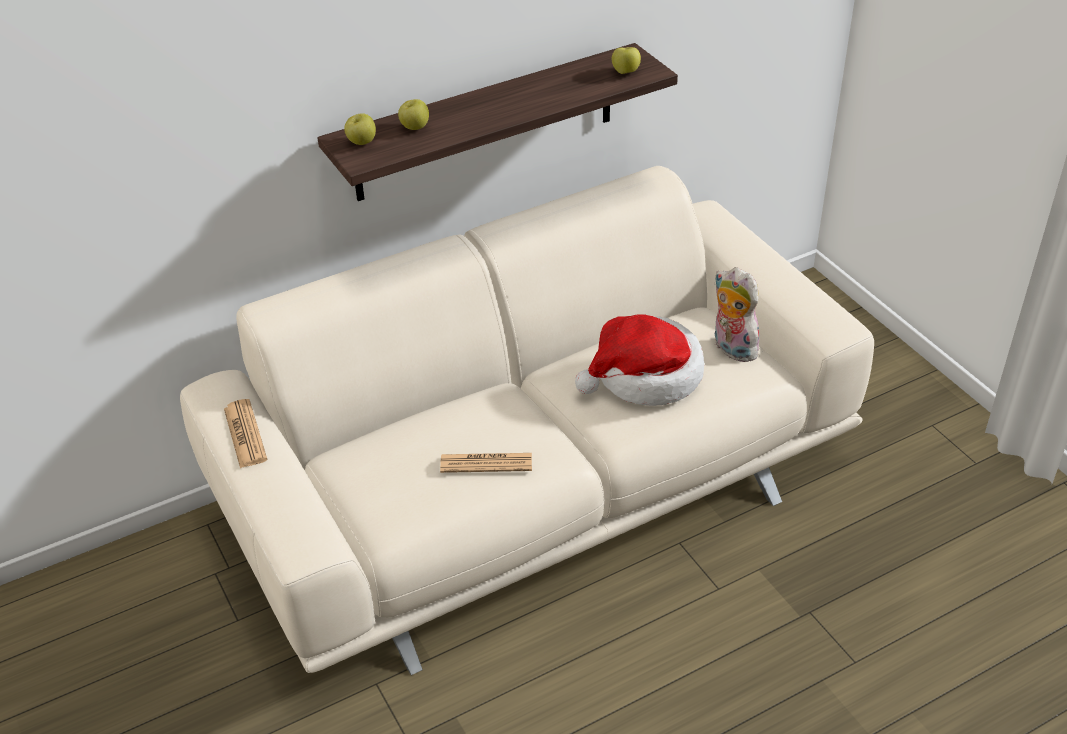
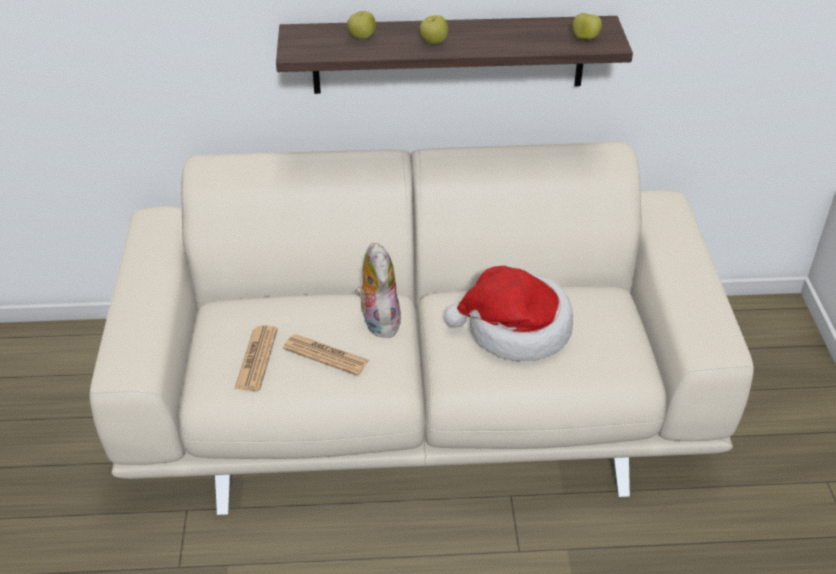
camera: 25 degrees right, 0 degrees up
(245, 434) = (149, 261): newspaper -> newspaper (256, 359)
(361, 142) = (309, 38): apple -> apple (433, 42)
(731, 348) = (615, 332): plush toy -> plush toy (378, 321)

